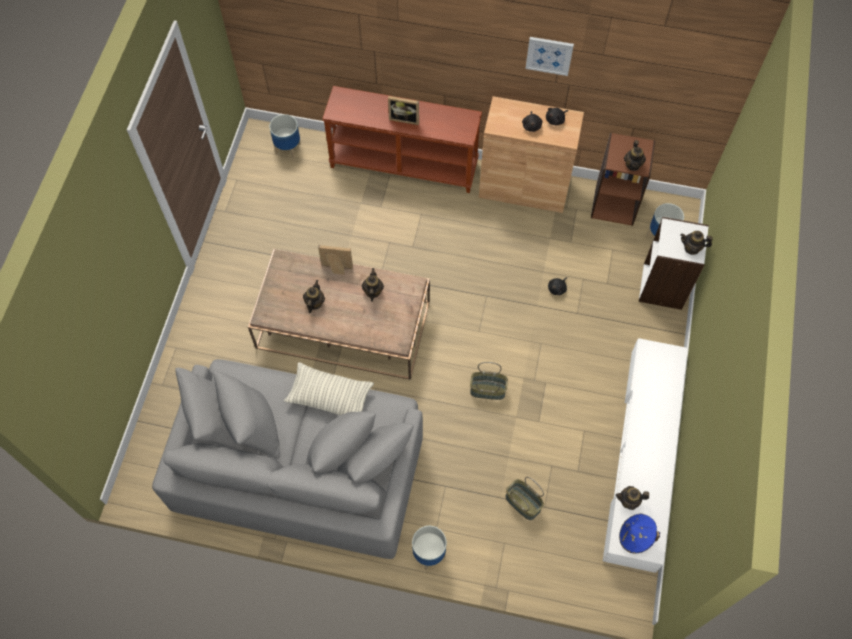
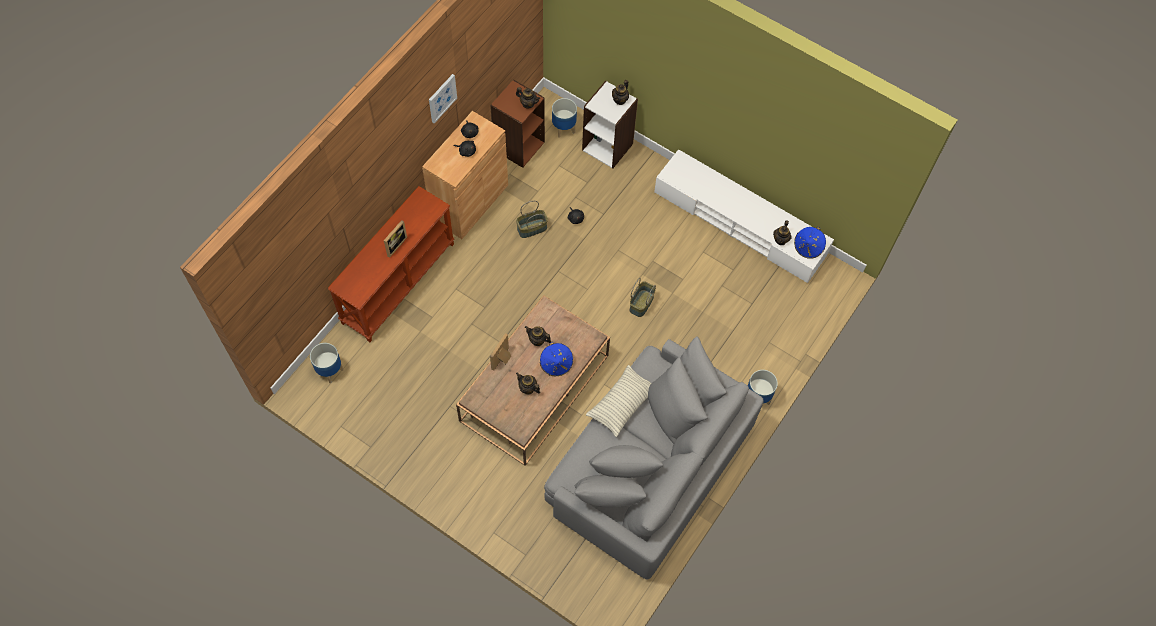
camera: 70 degrees left, 0 degrees up
(353, 319) = (556, 364): none -> blue hat
(522, 503) = (743, 317): basket -> basket (532, 229)

